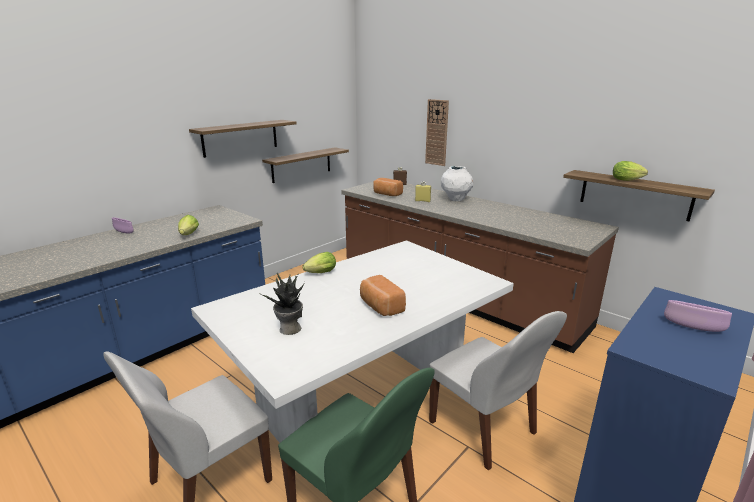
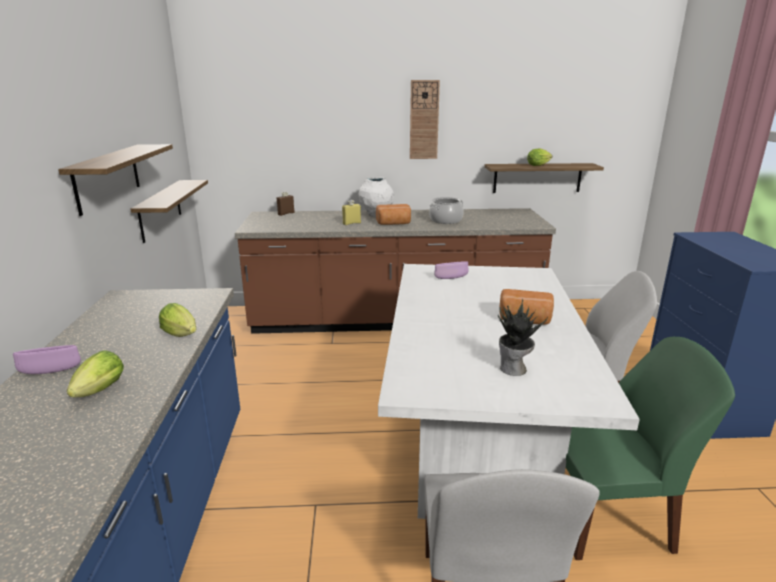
camera: 45 degrees left, 0 degrees up
(319, 273) = (410, 317): lettuce -> lettuce (98, 392)
(386, 194) = (300, 225): bread -> bread (394, 223)
(437, 132) = (324, 144): wall clock -> wall clock (424, 120)
(499, 216) = (446, 220): none -> cooking pot
(693, 327) = (740, 246): purple bowl -> purple bowl (451, 278)

